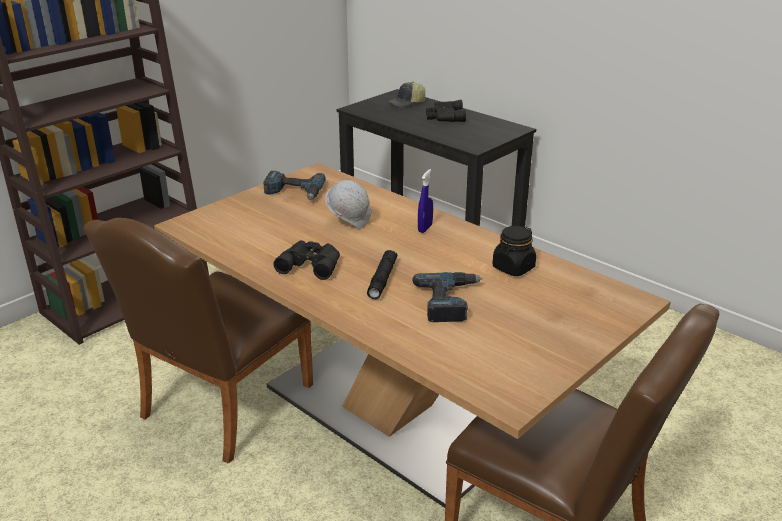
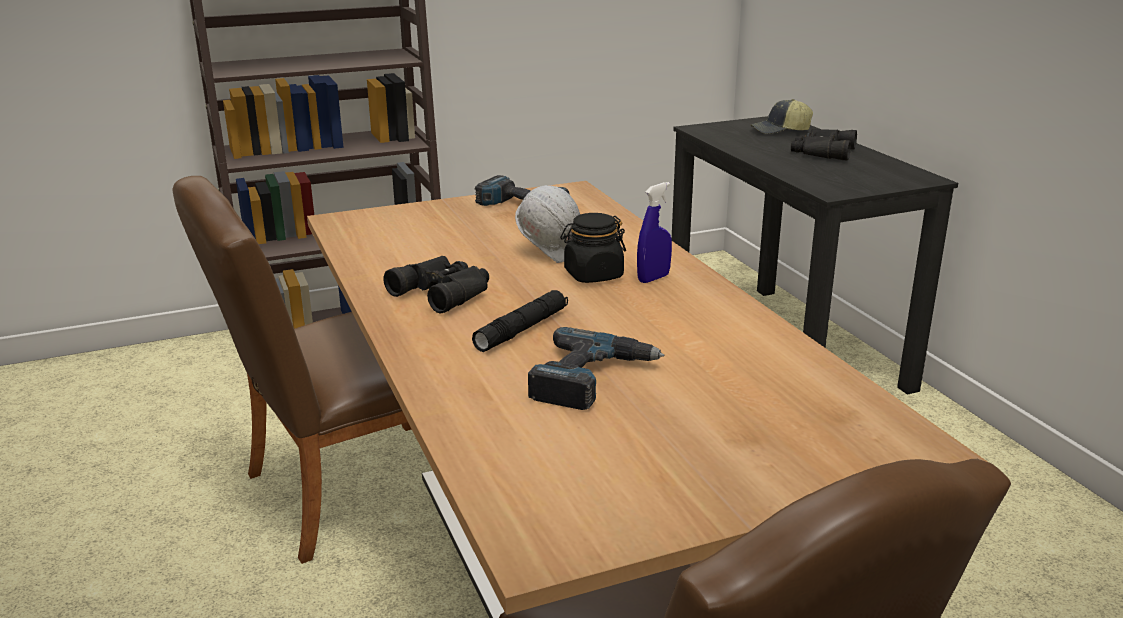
camera: 25 degrees right, 5 degrees down
(513, 268) = (741, 355): black jar -> black jar (593, 275)

